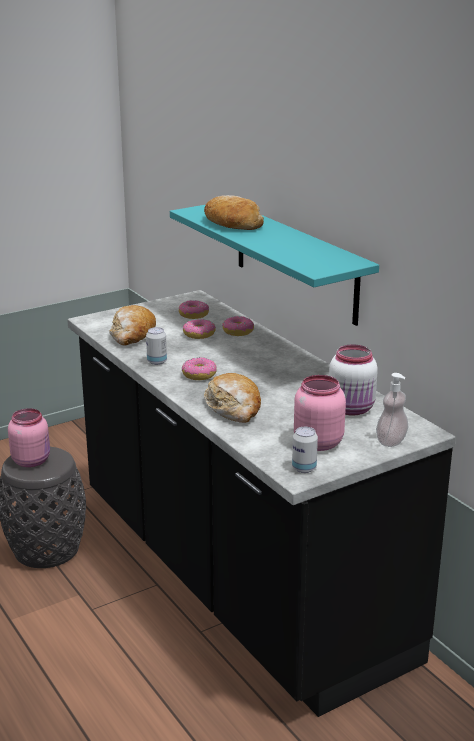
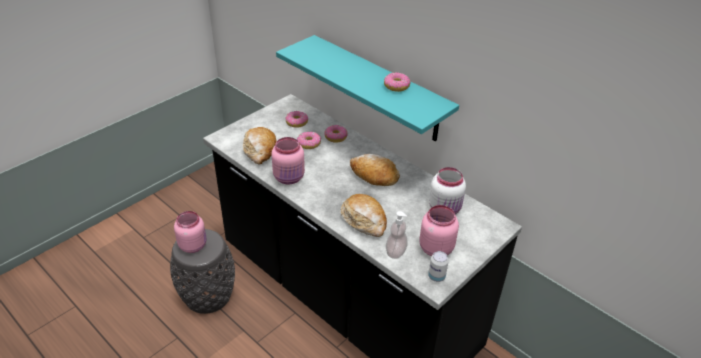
camera: 15 degrees left, 15 degrees up
(157, 362) = (289, 178): can -> pink jar
(199, 375) = (326, 188): donut -> donut (396, 86)
(232, 224) = (331, 65): bread -> bread (373, 176)
(391, 441) = (483, 238): soap dispenser -> soap dispenser (395, 252)

